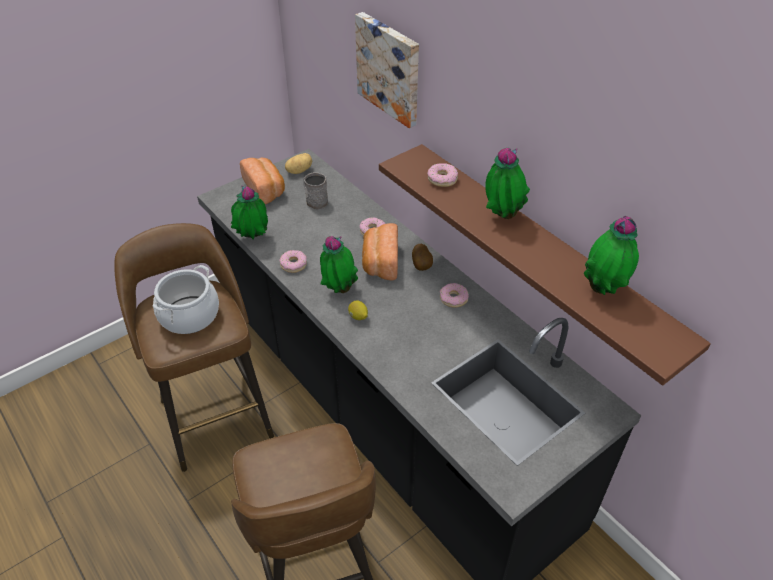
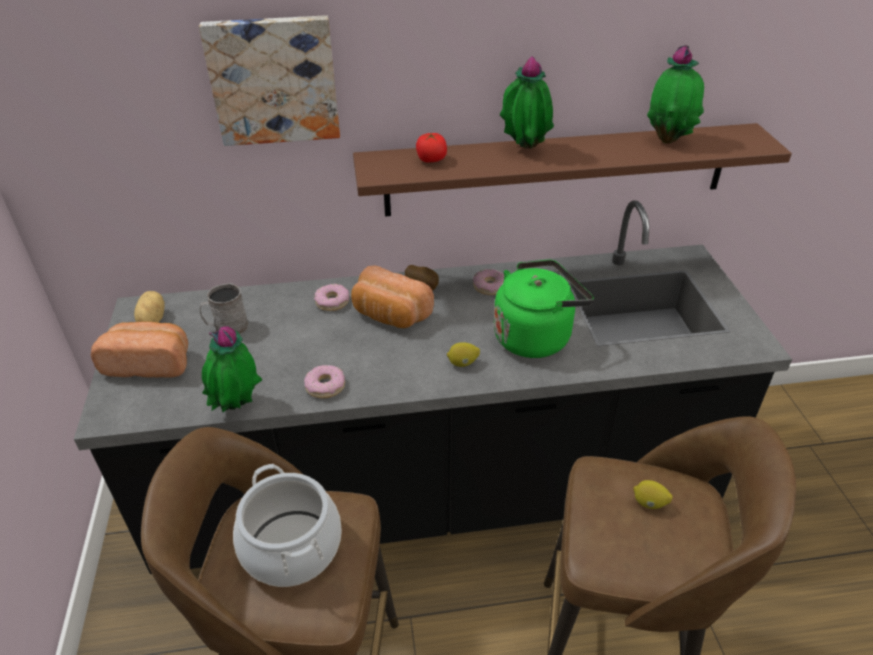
camera: 60 degrees left, 5 degrees down
(314, 473) = (649, 503): none -> lemon
(339, 289) = (405, 362): potted plant -> none
(415, 344) = (535, 336): none -> green kettle
(442, 179) = (431, 160): donut -> tomato

